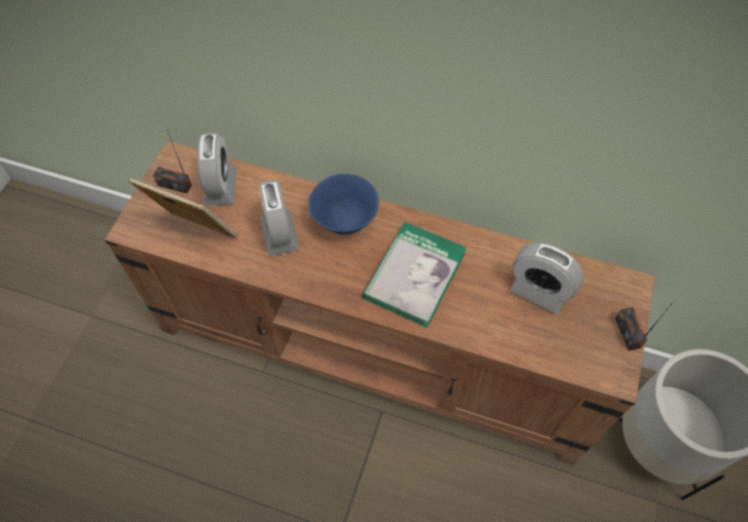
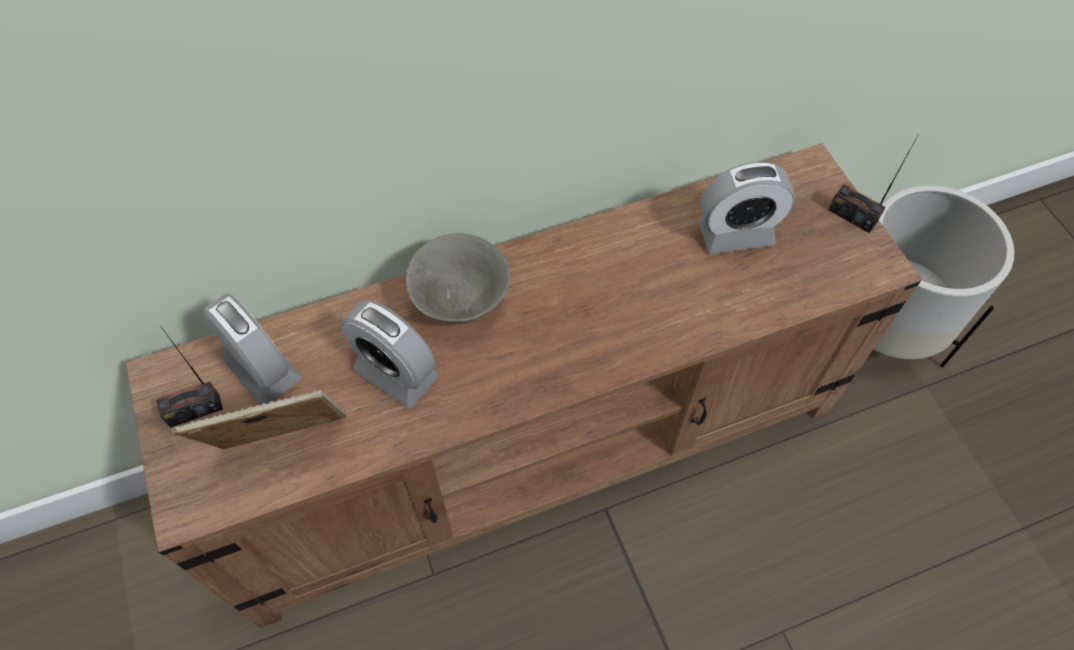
camera: 40 degrees left, 0 degrees up
(345, 222) = (462, 304): blue bowl -> grey bowl
(414, 275) = (597, 308): book -> none

